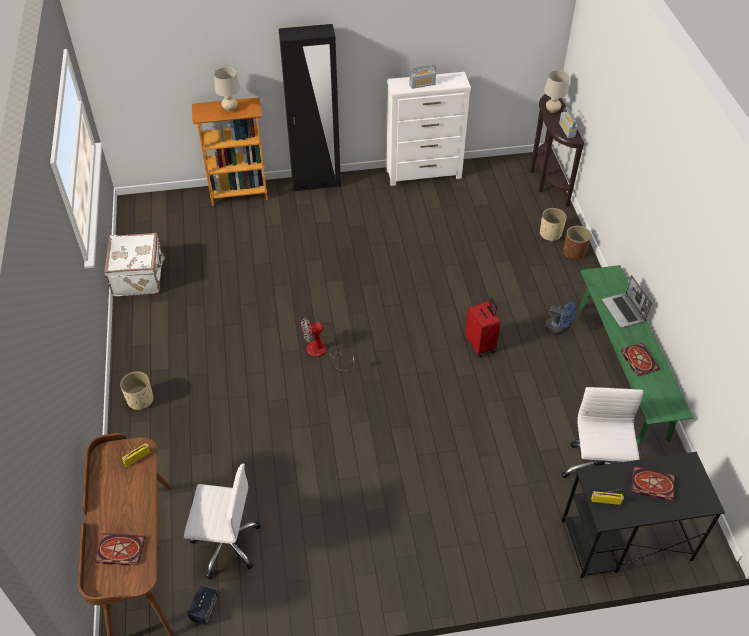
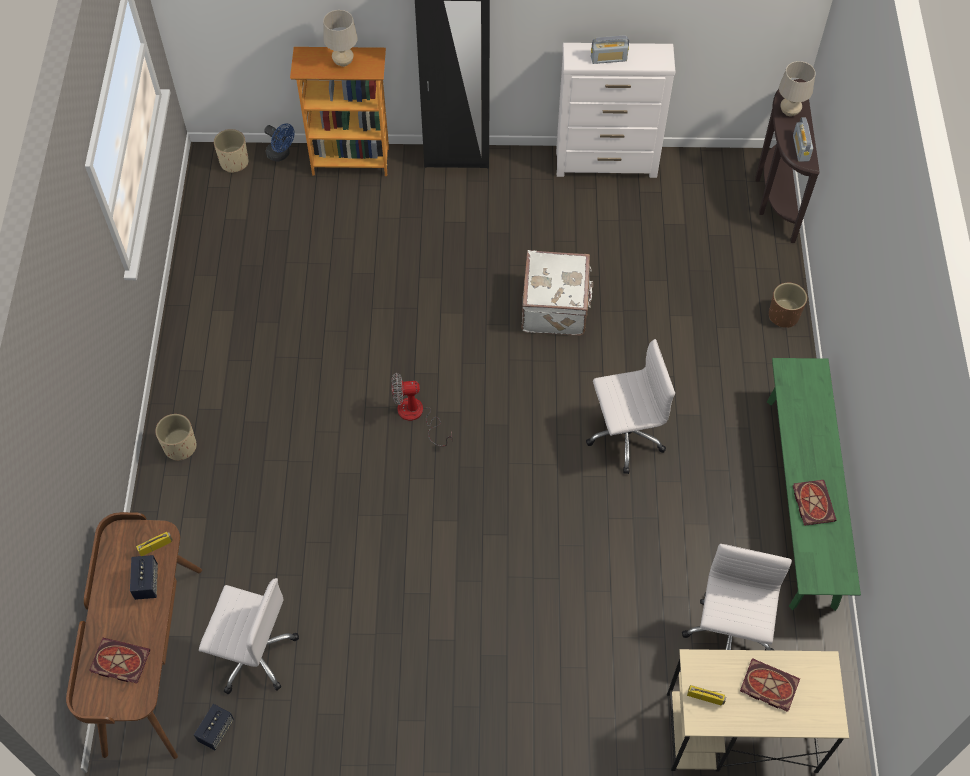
camera: 10 degrees right, 10 degrees up
(134, 485) = (146, 582): none -> speaker
(139, 277) = (203, 270): white suitcase -> white suitcase (556, 307)
(481, 345) = (623, 436): red suitcase -> white office chair
(550, 234) = (758, 283): beige planter -> beige planter (234, 162)
(558, 329) = (731, 428): blue fan -> blue fan (281, 154)
(624, 311) = (813, 429): laptop -> none
(625, 541) = (739, 732): black desk -> beige desk

